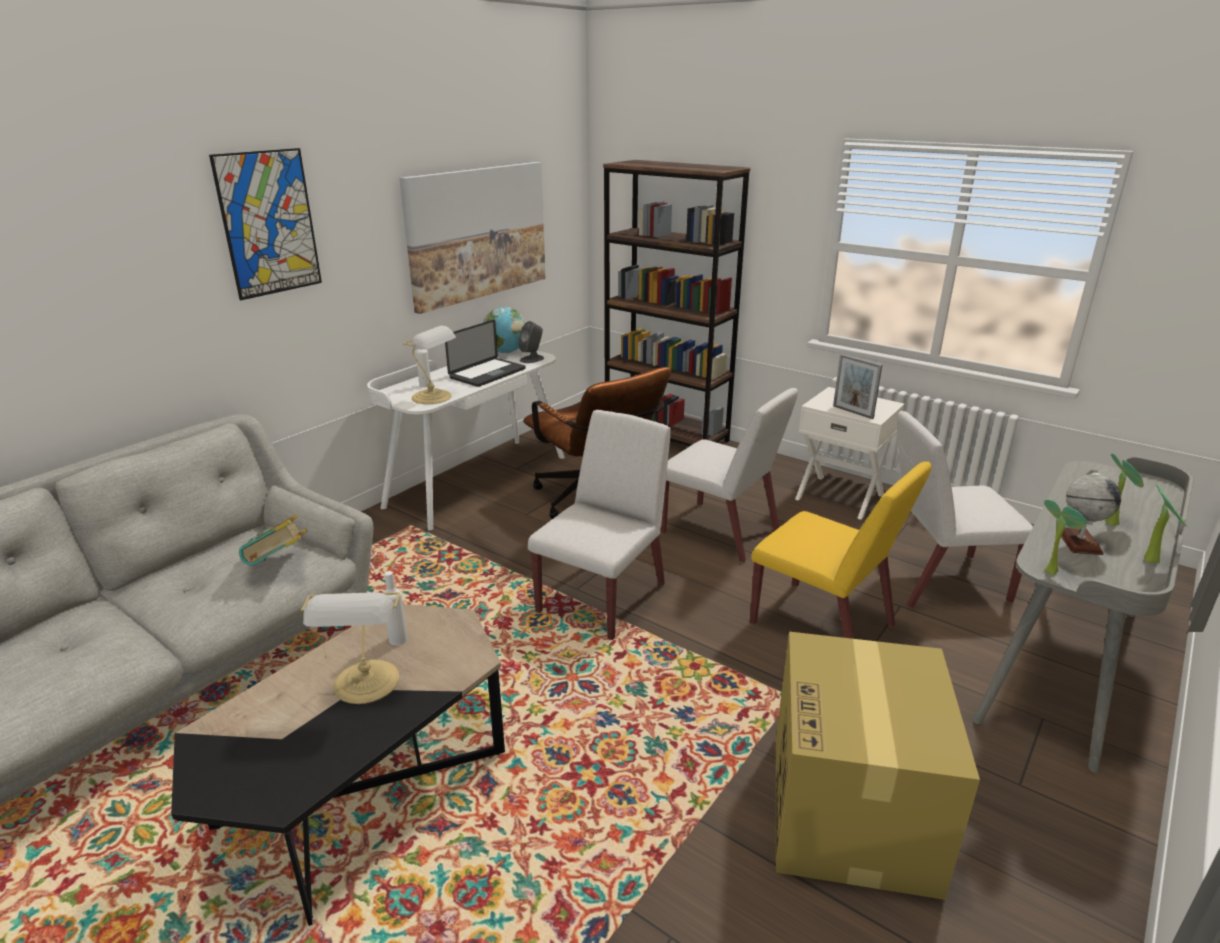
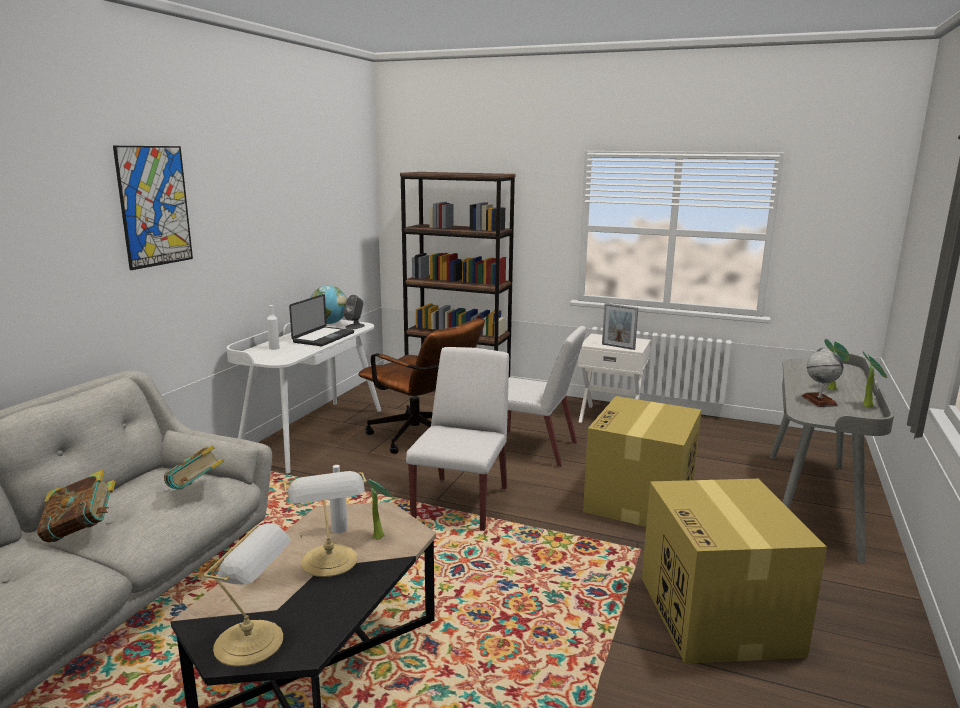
camera: 15 degrees left, 10 degrees down
(153, 598) = (81, 530): none -> book
(433, 397) = (287, 355): table lamp -> table lamp (252, 643)
(477, 233) = (304, 225): picture -> none
(823, 625) = (640, 500): yellow chair -> cardboard box
(939, 581) = (706, 462): white chair -> none
(1049, 570) = (811, 417): potted plant -> potted plant (378, 535)

